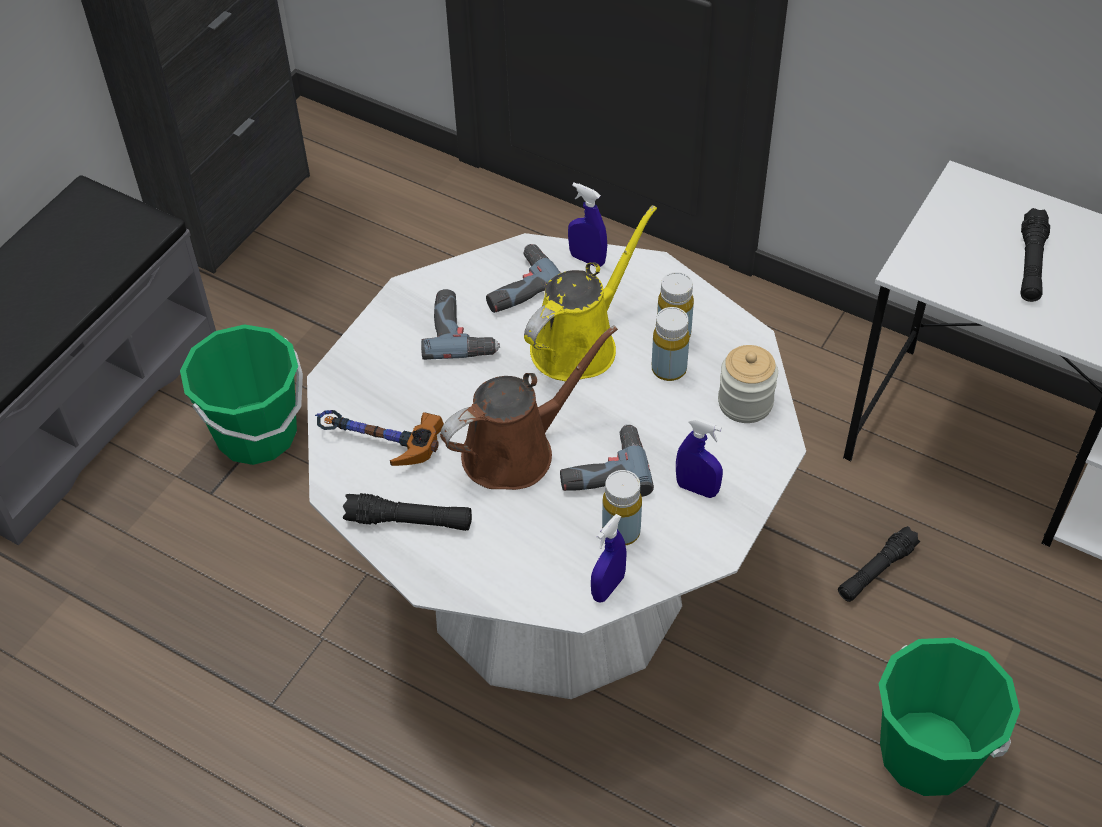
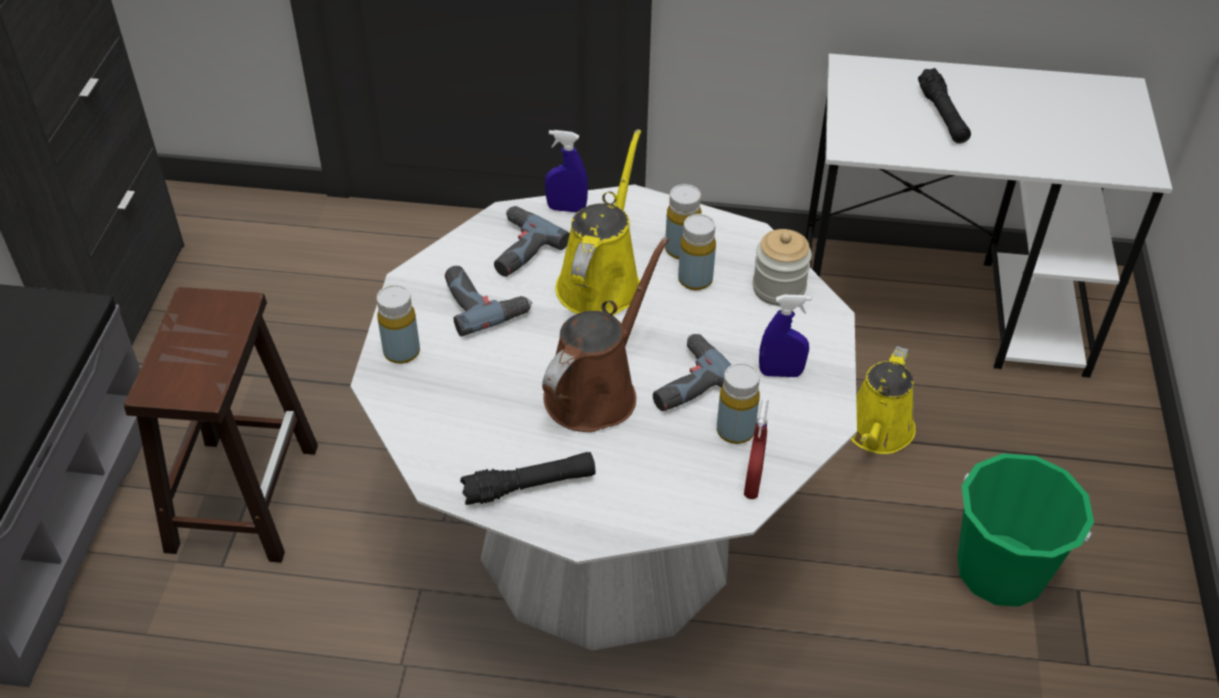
camera: 25 degrees left, 5 degrees down
(257, 434) = (243, 495): green bucket -> brown stool
(365, 358) = (401, 352): none -> yellow bottle
(376, 442) = (455, 425): hammer -> none
(608, 587) = (752, 484): blue spray bottle -> red spray bottle
(876, 571) = (877, 433): black flashlight -> yellow watering can

